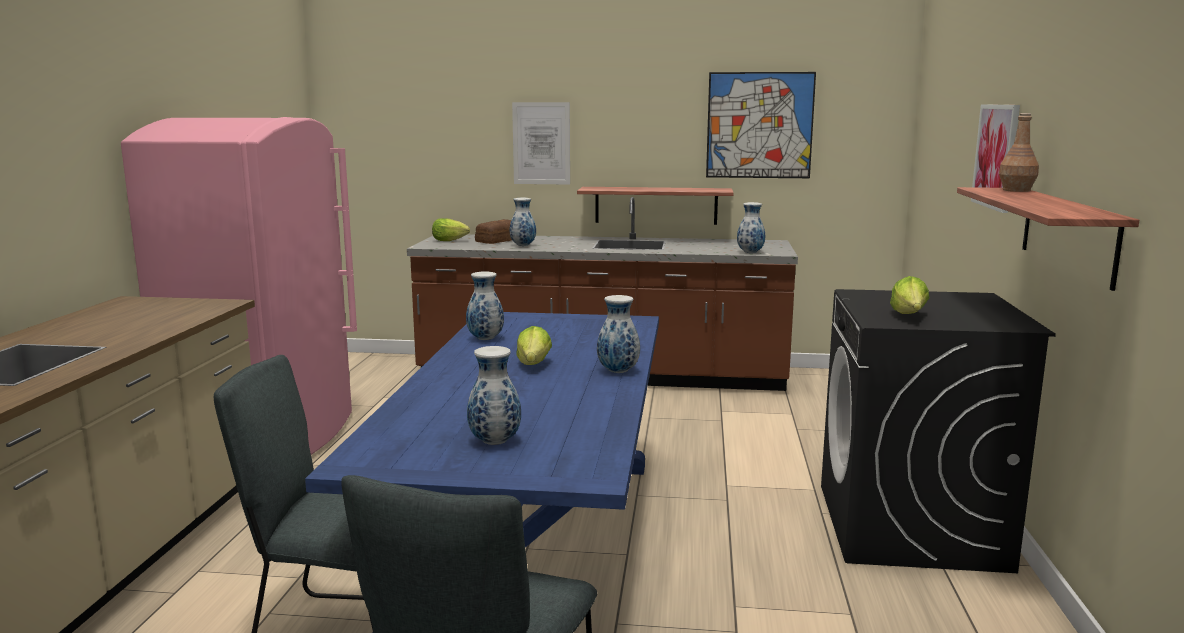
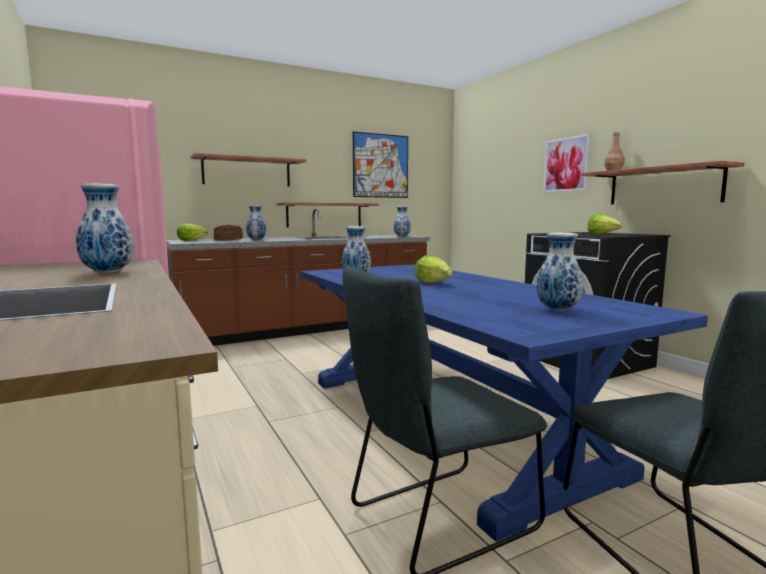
camera: 35 degrees left, 5 degrees down
(541, 143) = (247, 172): picture -> shelf
(617, 371) = (488, 280): vase -> vase (107, 273)

